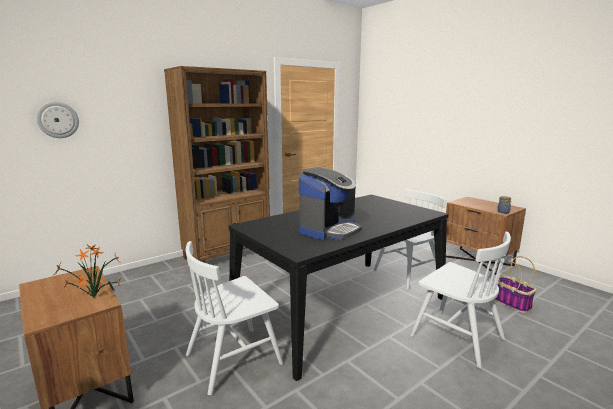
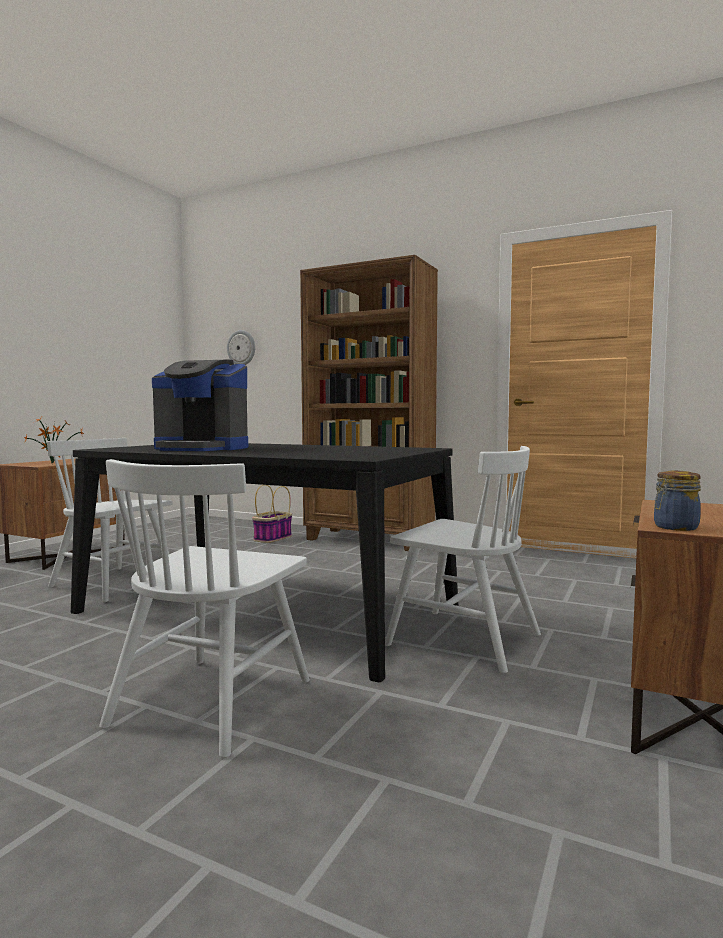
camera: 65 degrees right, 10 degrees down
(512, 303) = (446, 776): basket -> basket (272, 538)

